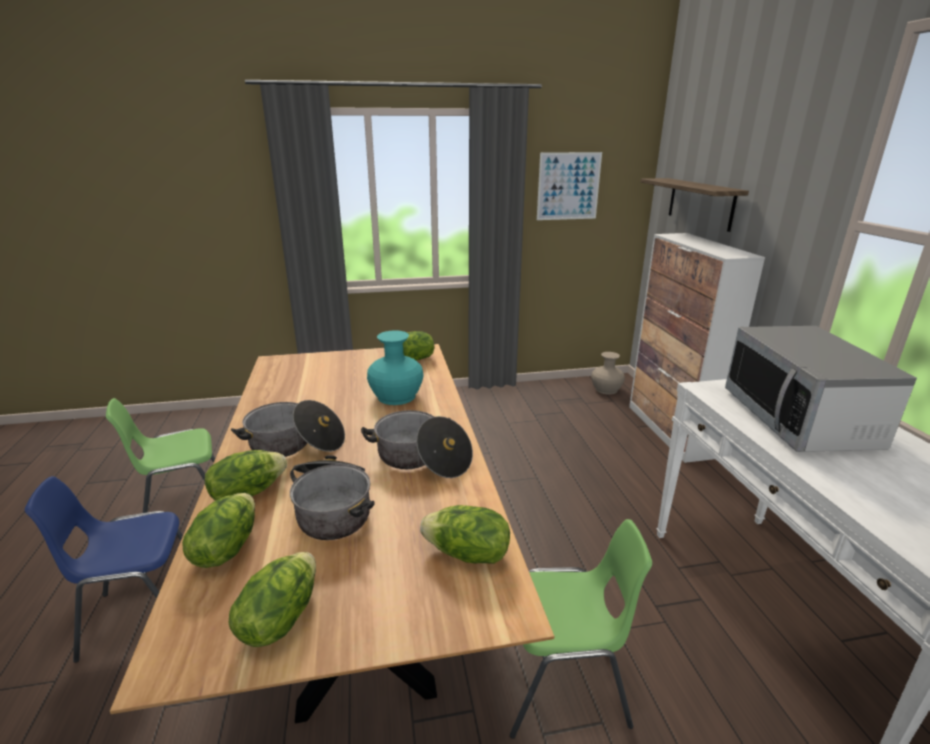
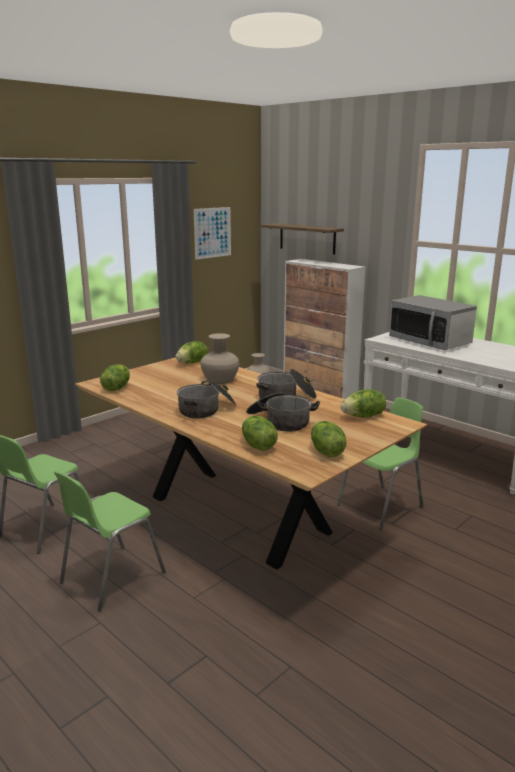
camera: 35 degrees left, 5 degrees down
(145, 615) = (111, 577): blue chair -> green chair
(248, 492) = (224, 430): lettuce -> lettuce (116, 388)
(396, 396) = (220, 379): turquoise vase -> beige vase

